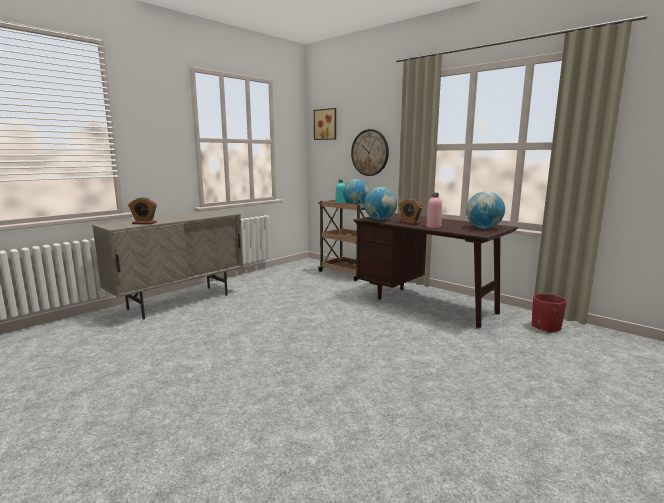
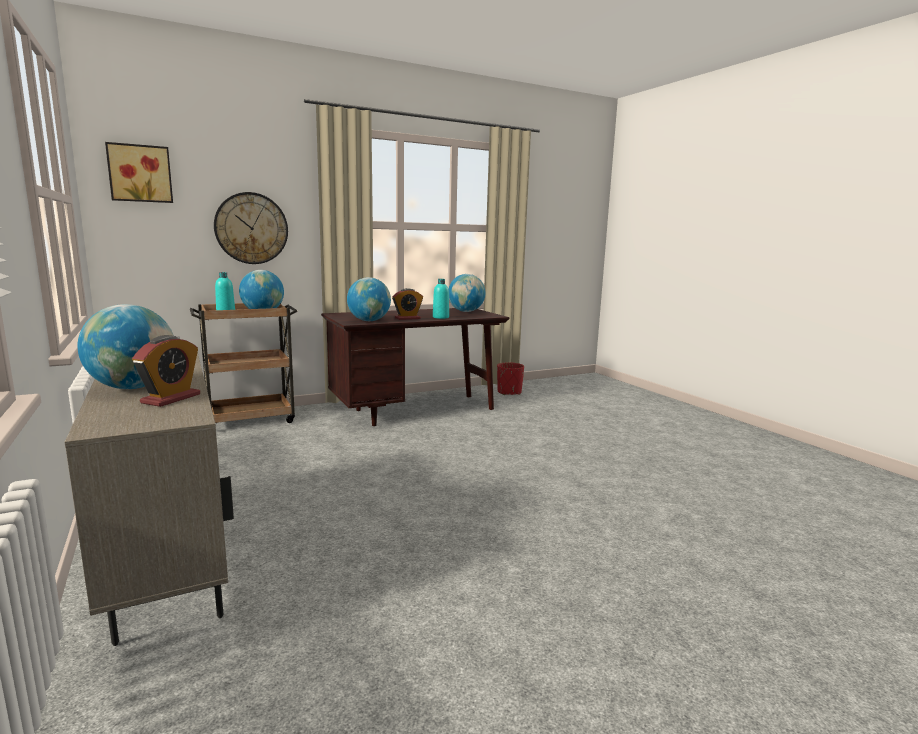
camera: 70 degrees left, 0 degrees up
(161, 219) = (133, 387): none -> globe
(433, 227) = (440, 317): pink bottle -> turquoise bottle

